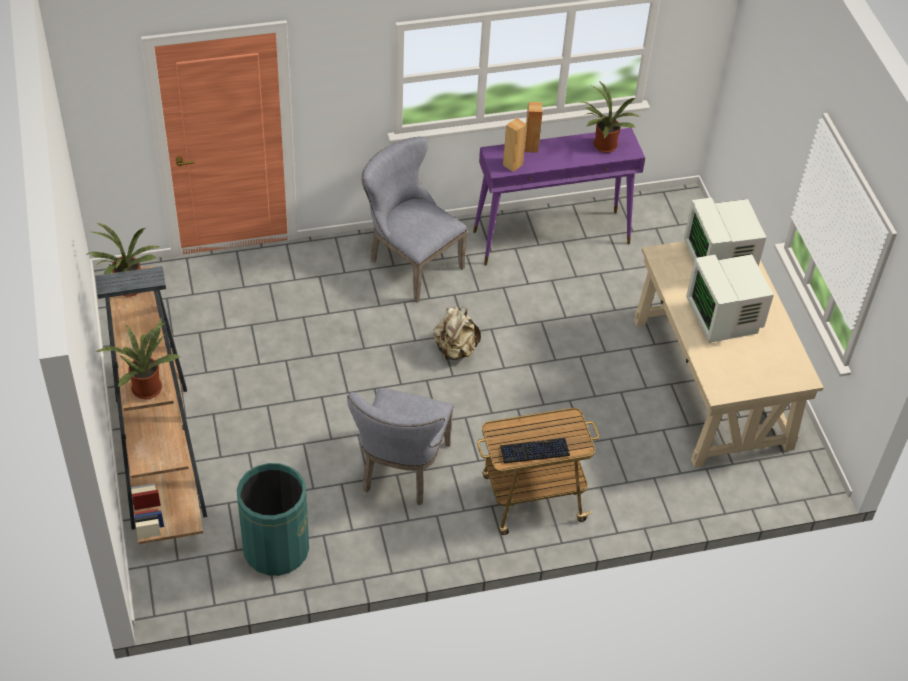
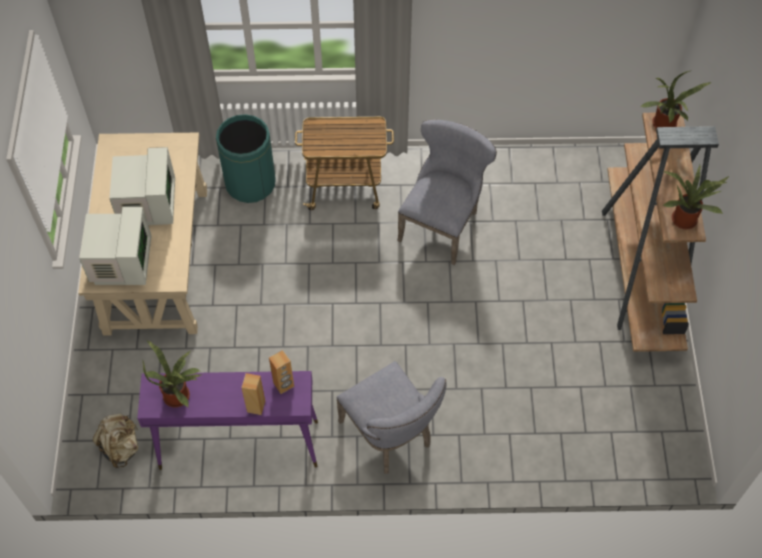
camera: 165 degrees left, 10 degrees up
(276, 549) = (549, 178): green trash can -> green trash can (250, 183)
(455, 350) = (371, 328): beige backpack -> beige backpack (121, 447)
(534, 451) = (350, 126): keyboard -> none

